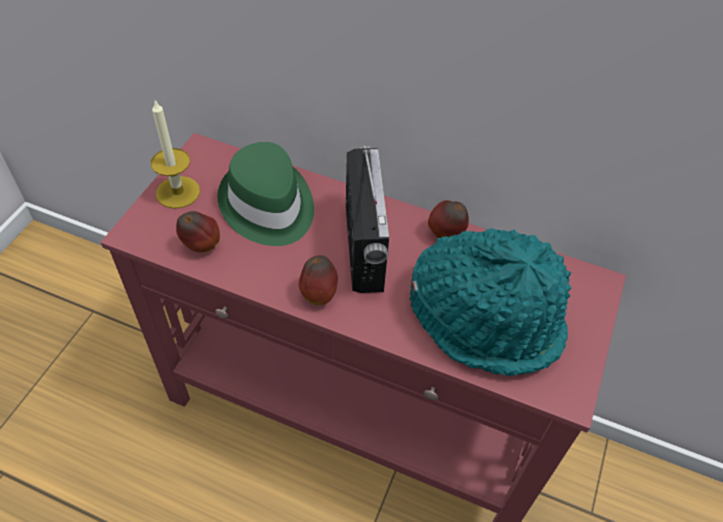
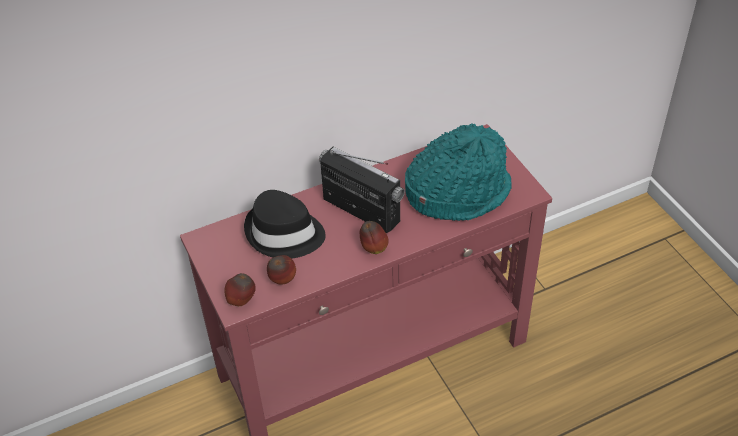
camera: 45 degrees left, 5 degrees down
(178, 192) = (225, 269): candle -> none
(267, 206) = (284, 234): green hat -> black hat
(446, 235) = (390, 172): apple -> apple (242, 301)

